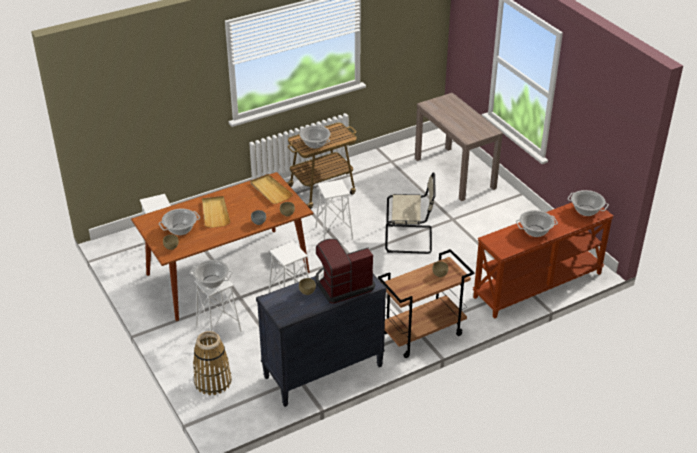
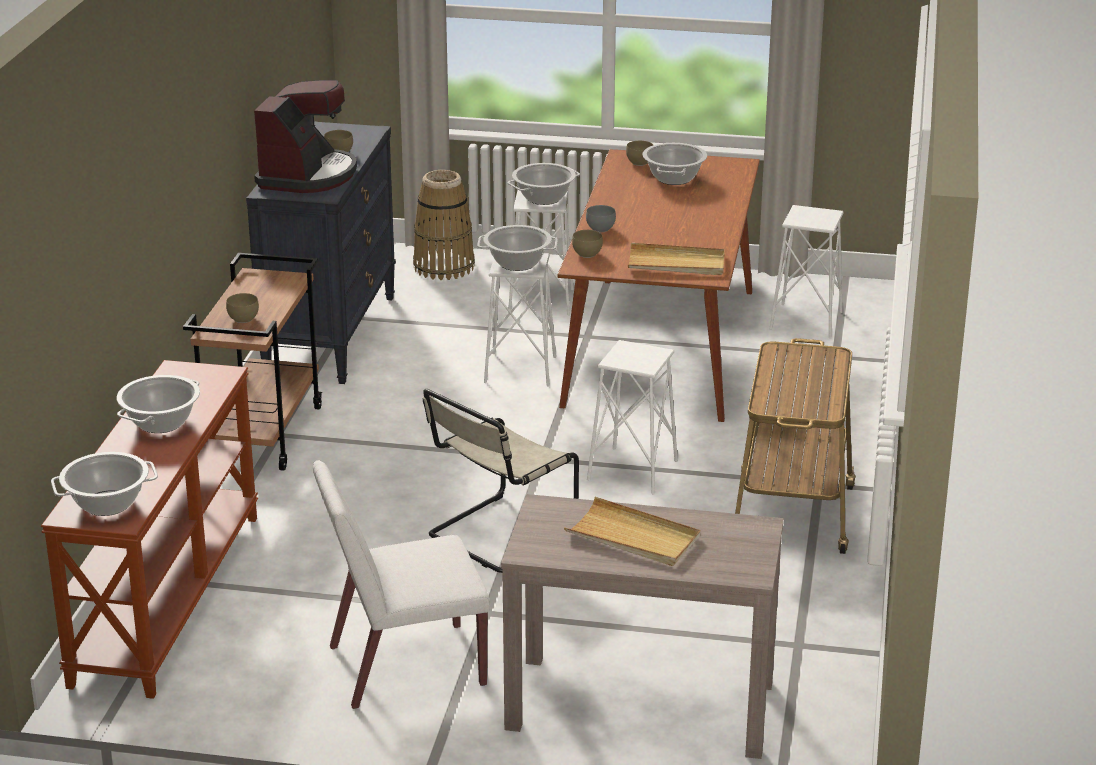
camera: 130 degrees right, 10 degrees down
(215, 213) = (679, 209): beige tray -> beige tray (633, 537)
(315, 144) = (788, 365): cooking pot -> cooking pot (517, 263)
(497, 219) = (404, 666): none -> white chair

